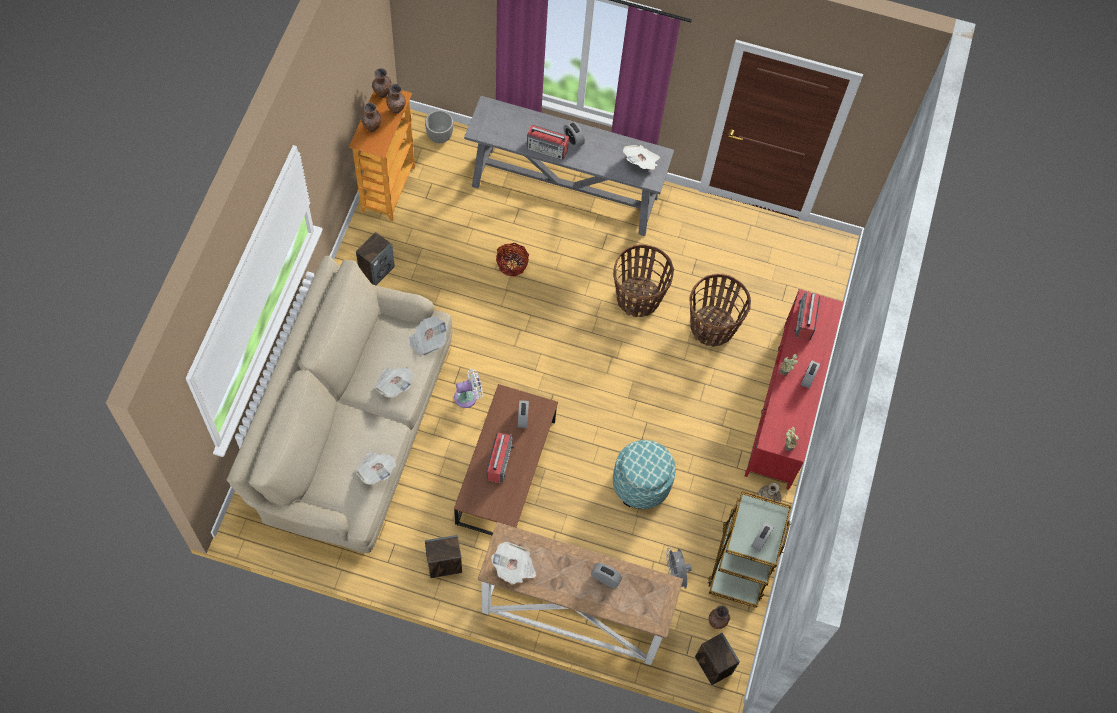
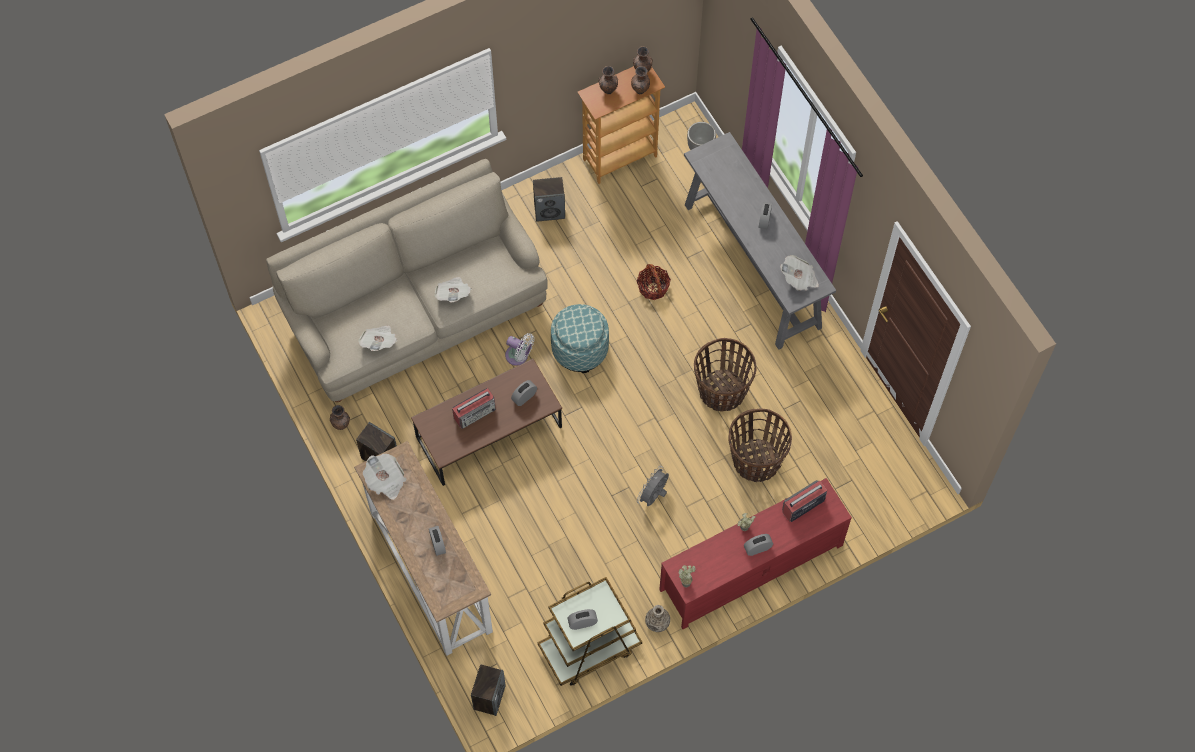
camera: 50 degrees right, 0 degrees up
(427, 341) = (508, 283): newspaper -> none
(547, 149) = (737, 212): radio -> none
(641, 484) = (576, 526): ottoman -> ottoman (580, 349)
(675, 576) = (530, 612): grey fan -> grey fan (653, 496)
(716, 622) = (524, 671): brown vase -> brown vase (342, 425)

